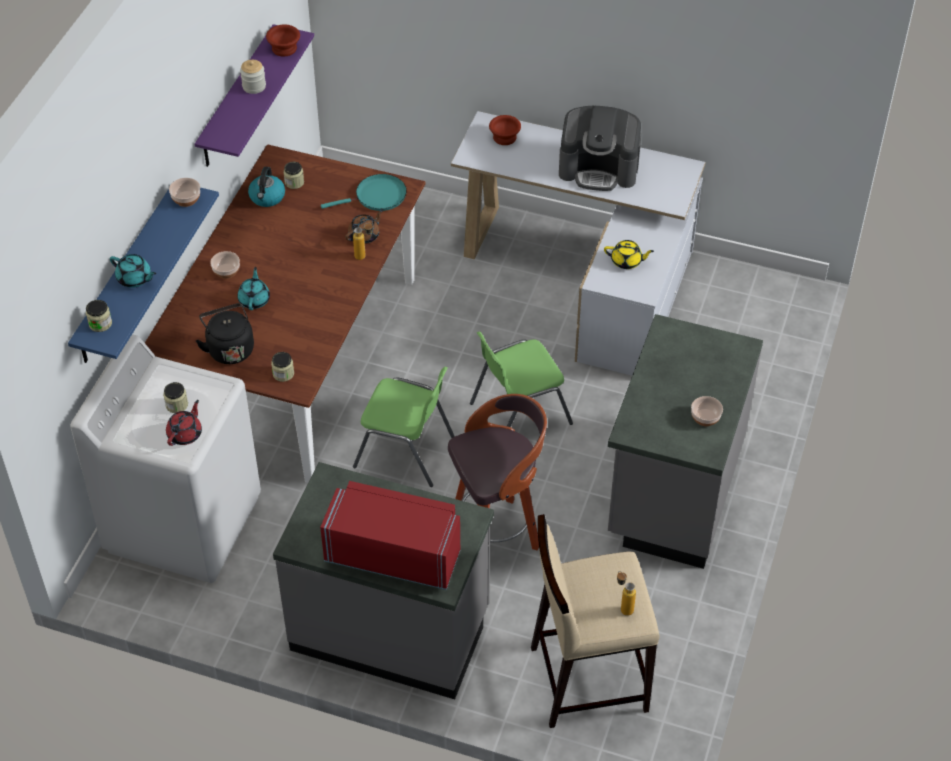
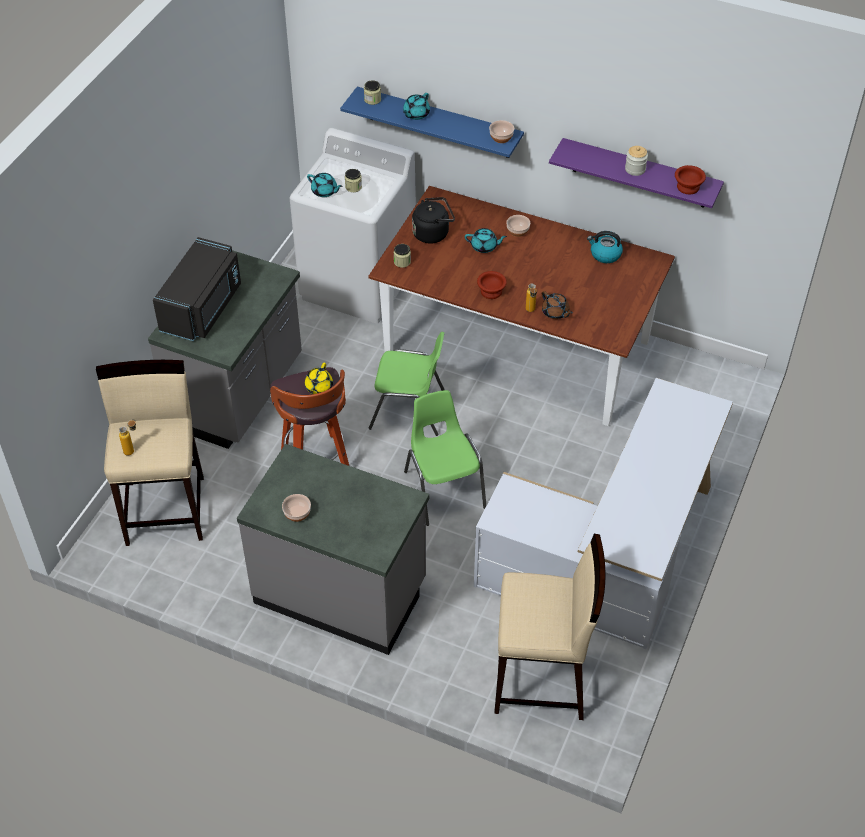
camera: 95 degrees right, 0 degrees up
(185, 434) = (324, 191): red teapot -> turquoise teapot
(294, 182) = (624, 271): jar -> none
(377, 197) = (605, 322): turquoise frying pan -> none
(394, 553) = (203, 308): red microwave -> black microwave
(406, 452) = (409, 411): green chair -> green chair turned 105 degrees counterclockwise
(505, 138) = (692, 418): brown bowl -> brown bowl (490, 291)
(599, 168) = (650, 488): coffee machine -> none
(627, 261) = (536, 511): yellow teapot -> yellow teapot (318, 387)
(743, 325) = (541, 681): none -> beige stool

